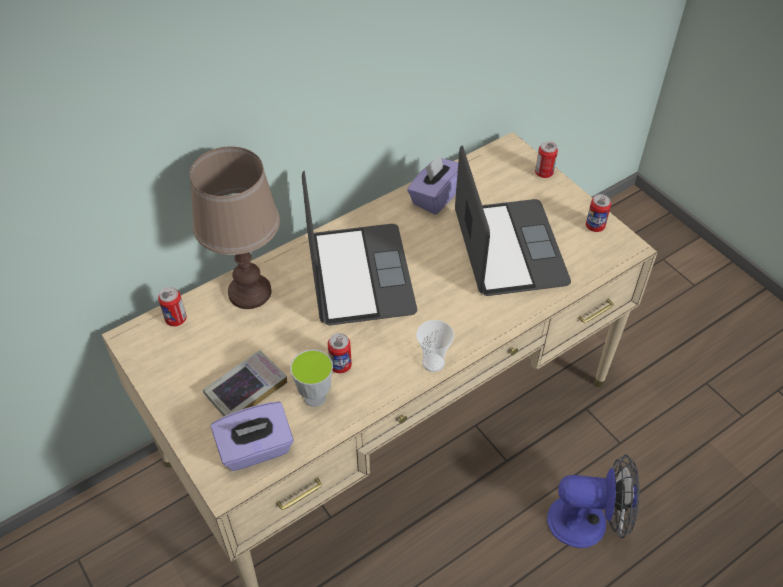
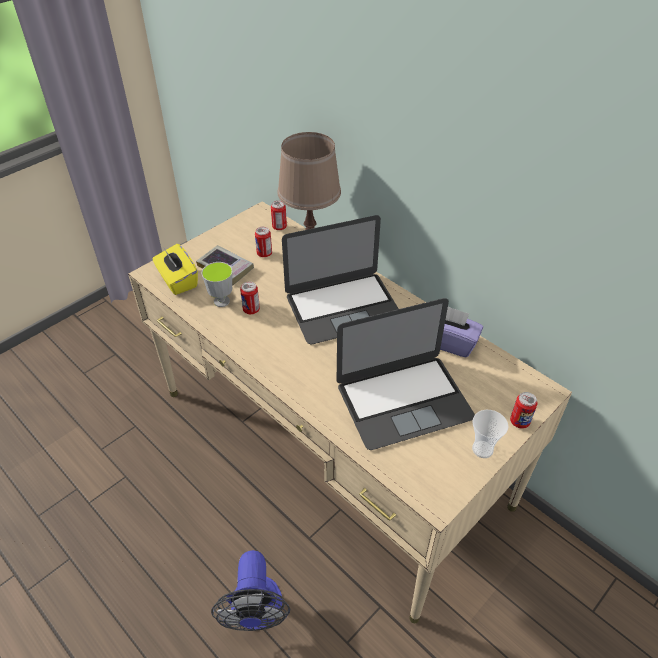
camera: 80 degrees right, 5 degrees down
(256, 449) = (177, 281): purple tissue box -> yellow tissue box
(433, 363) = (261, 361): cup -> cup (482, 449)
(595, 226) = (457, 470): can -> can (264, 254)

